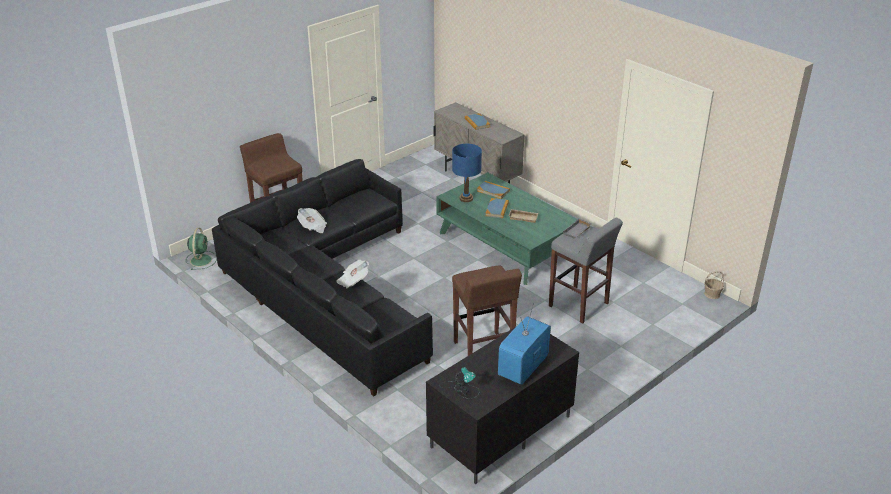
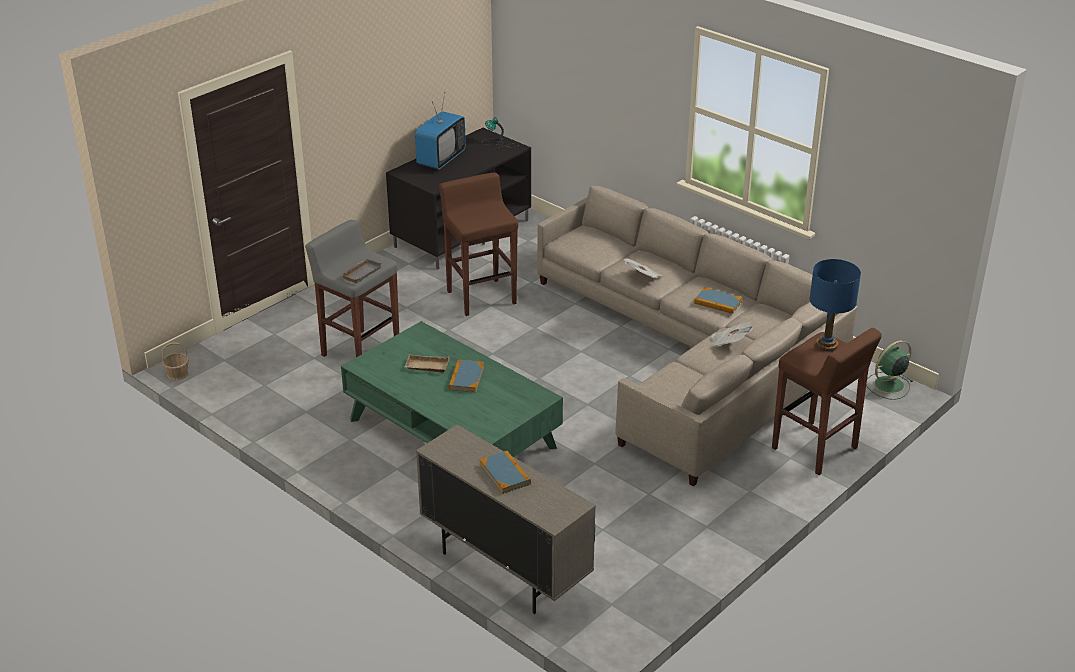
camera: 175 degrees right, 0 degrees up
(201, 260) = (888, 385): green fan -> green fan turned 60 degrees clockwise
(326, 289) = (691, 354): black sofa -> beige sofa
(466, 198) = (515, 395): blue table lamp -> blue table lamp (826, 345)
(493, 191) = (472, 410): book -> book (718, 302)

